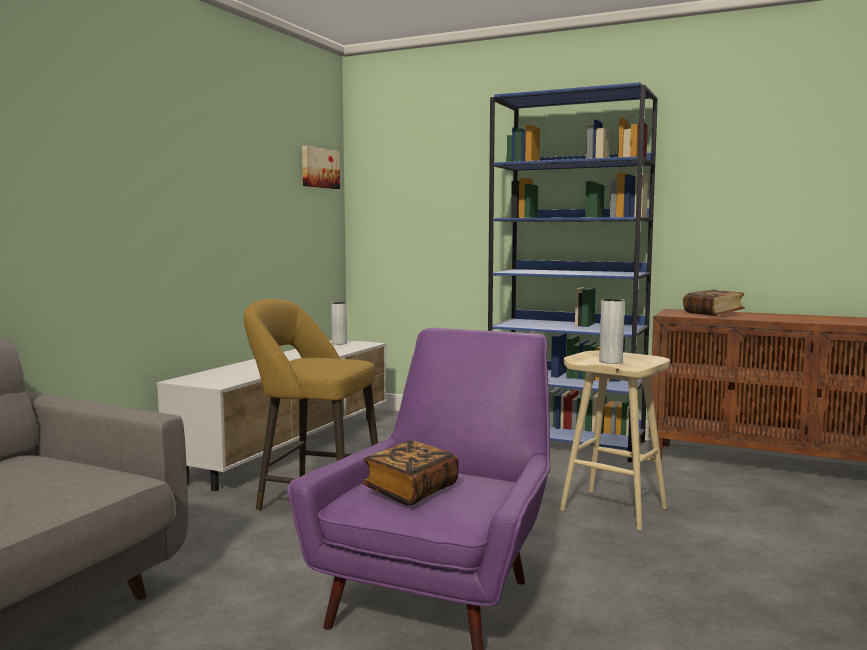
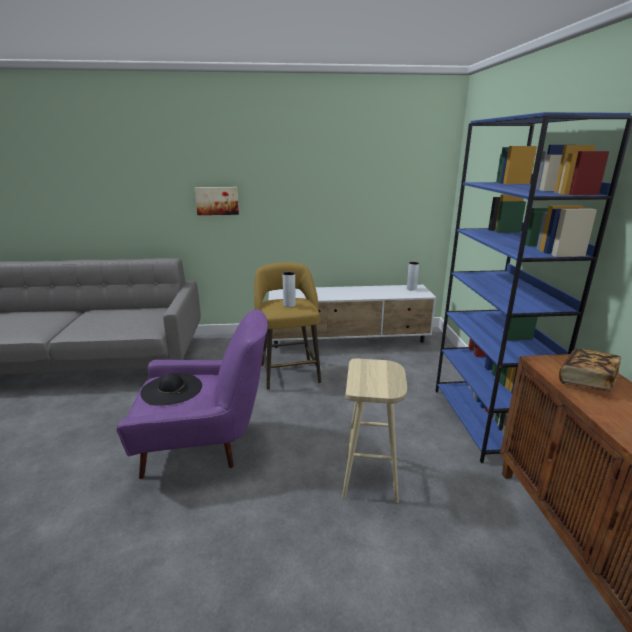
camera: 60 degrees right, 15 degrees up
(319, 168) = (425, 167): picture -> picture (217, 200)
(411, 491) = (171, 389): book -> black hat
(610, 361) = (360, 376): grey vase -> grey vase (289, 305)

